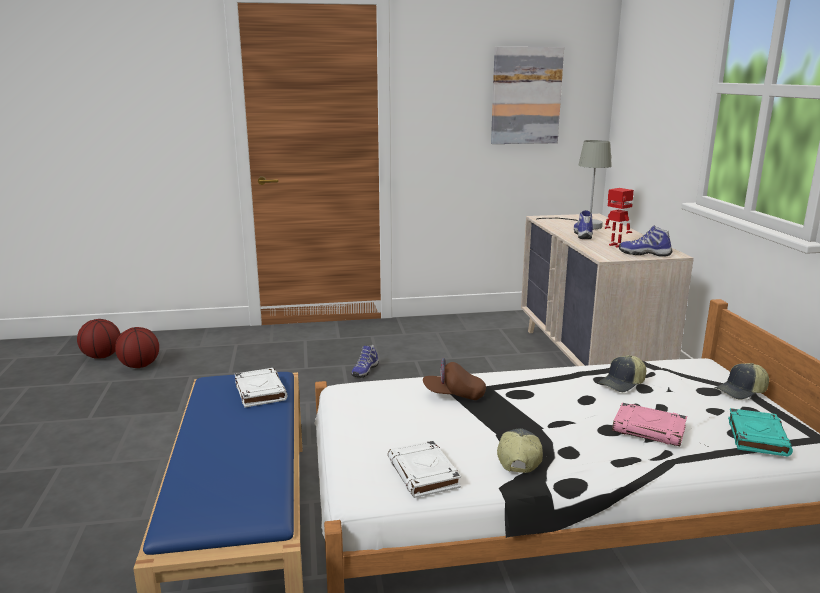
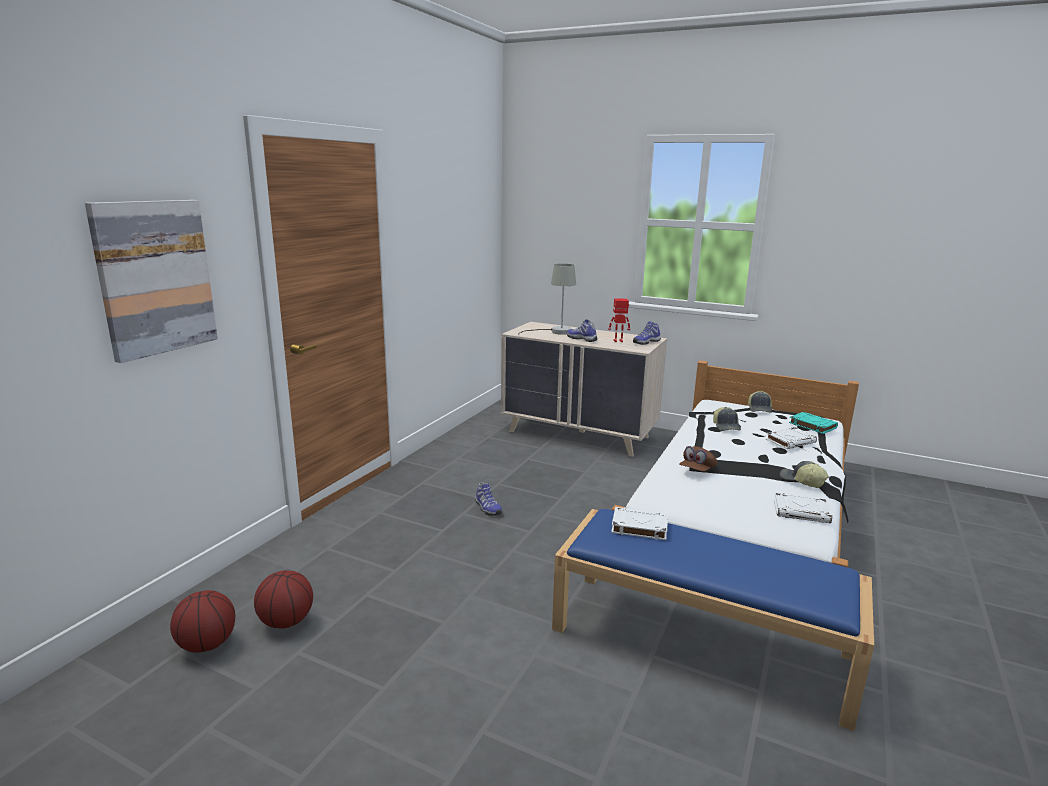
camera: 55 degrees left, 0 degrees up
(526, 96) = (464, 229): picture -> picture (155, 277)
(650, 429) = (790, 441): pink book -> white book

